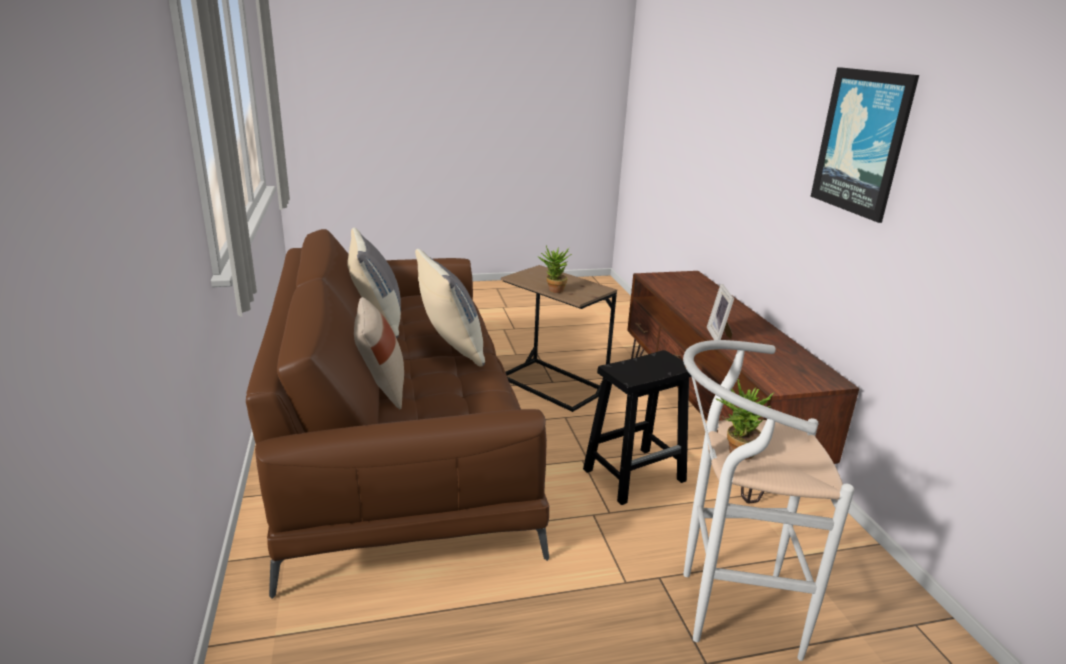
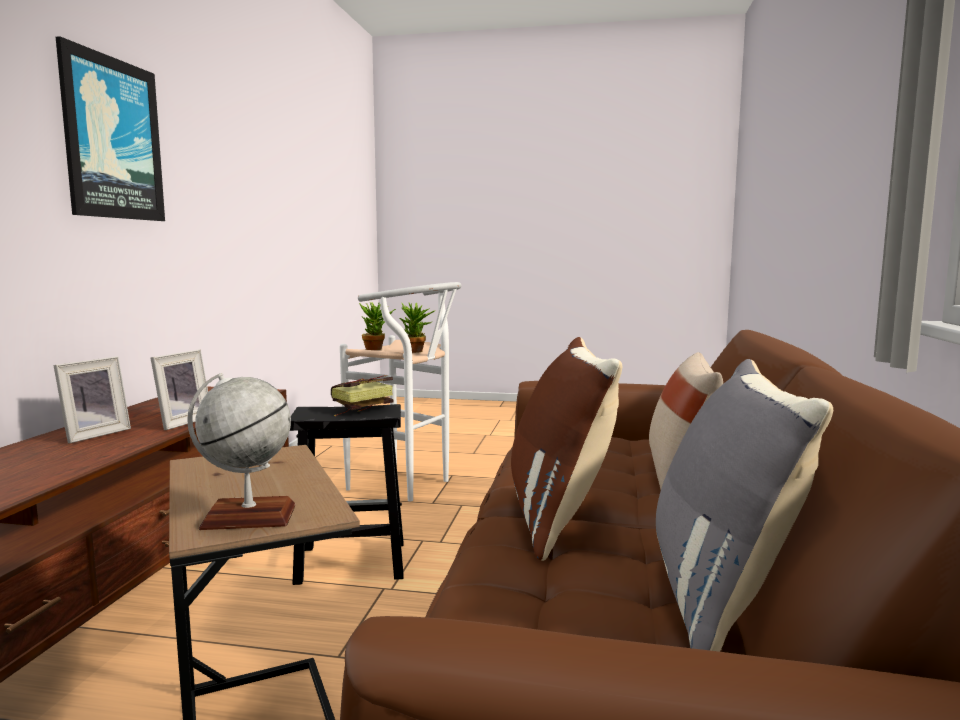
camera: 155 degrees left, 15 degrees down
(449, 348) = (560, 518): grey pillow -> brown pillow
(536, 273) = (248, 517): none -> globe
(553, 291) = (301, 470): potted plant -> potted plant (377, 349)
(644, 371) = (357, 409): none -> book
(733, 319) = (93, 434): none -> picture frame

